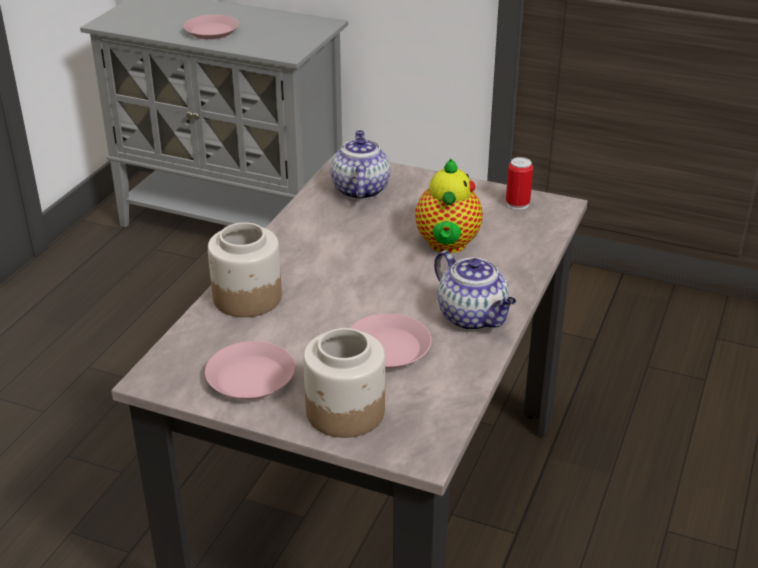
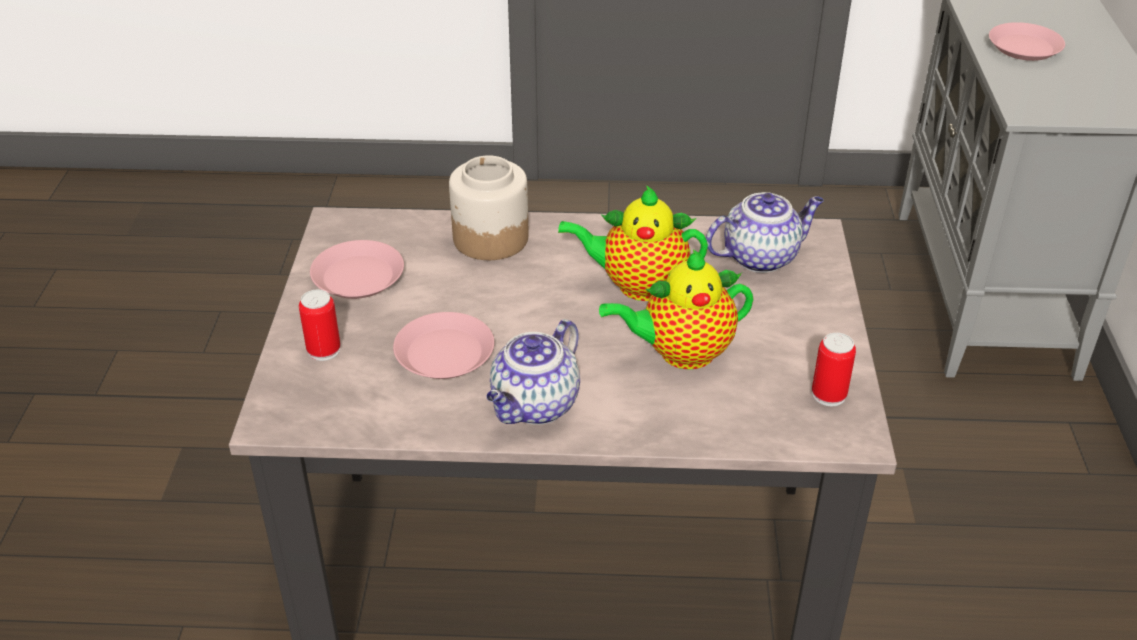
camera: 70 degrees right, 5 degrees up
(345, 412) = (324, 350): jar -> can
(359, 244) = (637, 285): none -> teapot

